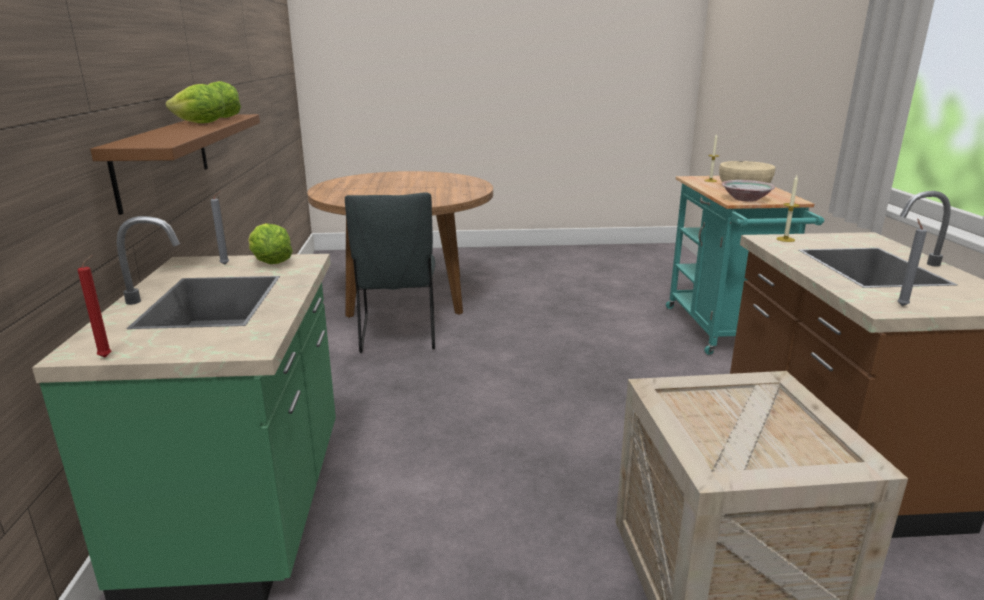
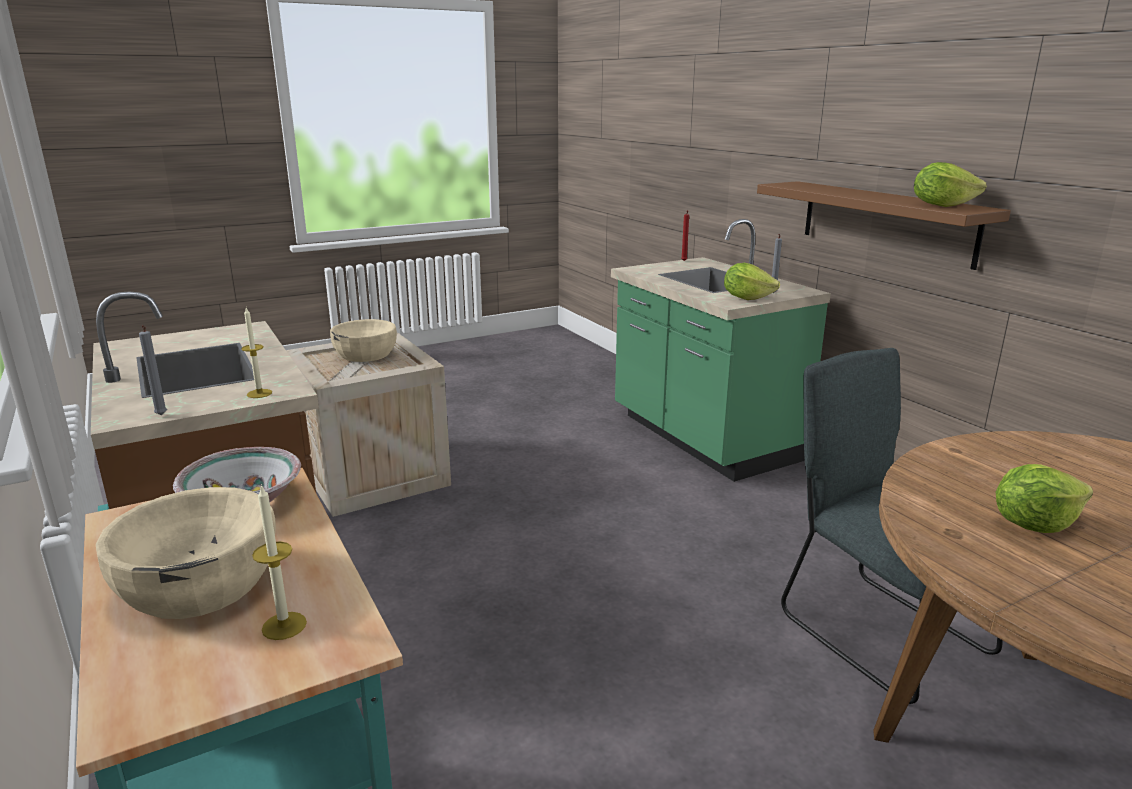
camera: 155 degrees right, 0 degrees up
(200, 123) = (895, 198): lettuce -> lettuce (1034, 524)
(746, 433) = (365, 354): none -> beige bowl
(901, 305) = (227, 331): grey candle -> grey candle (161, 416)

